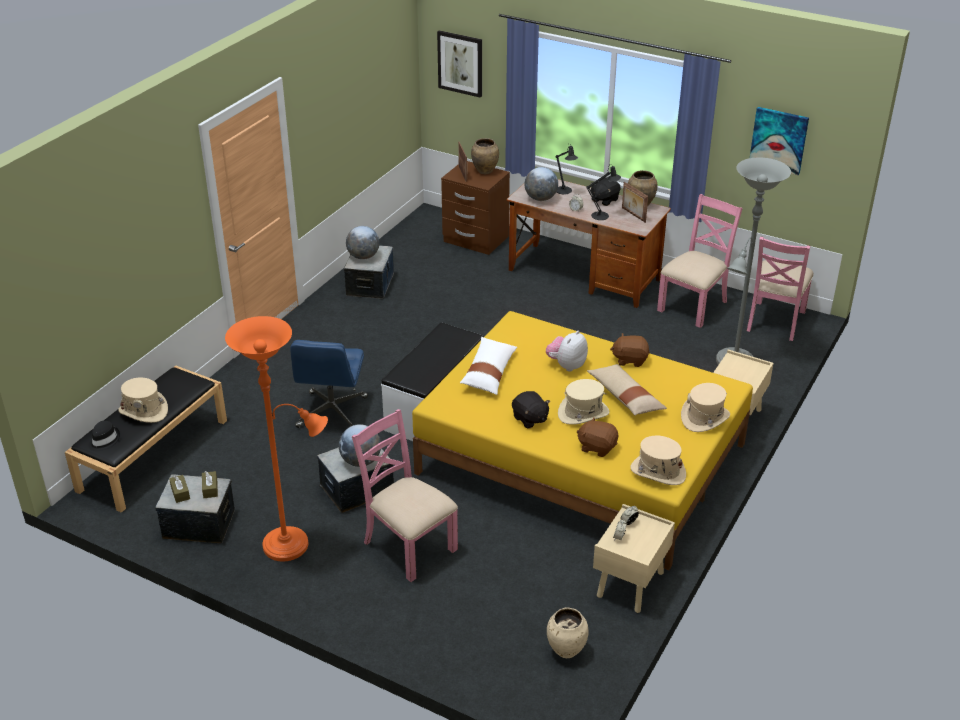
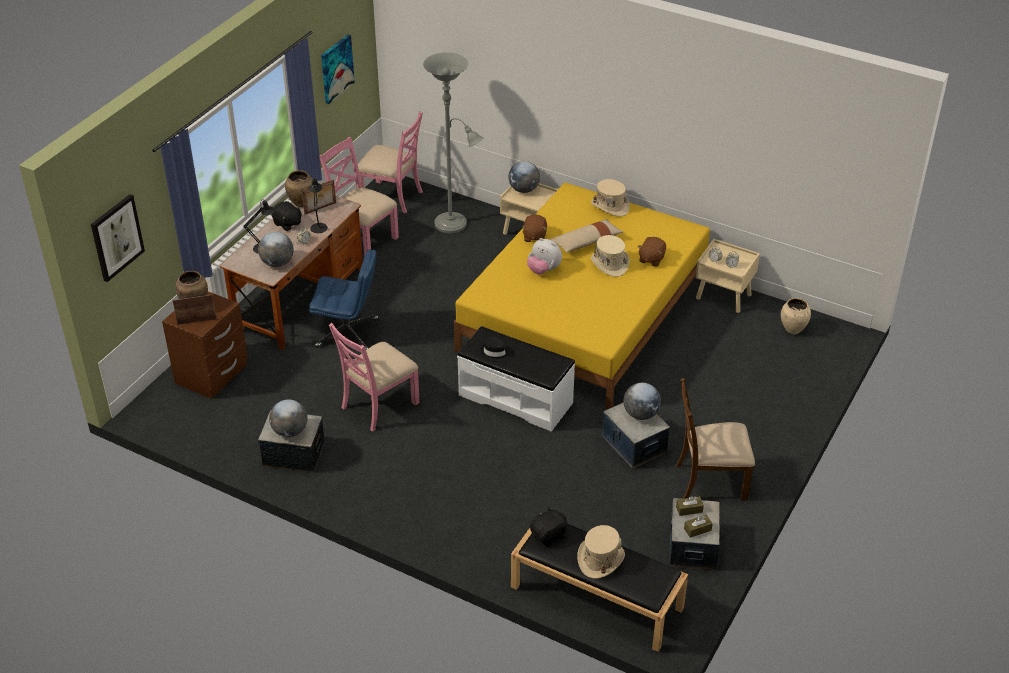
camera: 90 degrees left, 5 degrees up
(103, 440) = (649, 583): black hat -> black hat (494, 353)
(292, 545) = (709, 481): orange floor lamp -> brown chair
(332, 413) = (525, 469): blue office chair -> blue office chair (348, 333)
(408, 546) = (700, 410): pink chair -> pink chair (378, 405)
(489, 373) = (556, 313): white pillow -> none
(530, 419) = (619, 291): black plush toy -> black plush toy (549, 535)
(657, 472) = (677, 233): beige hat -> none
(749, 368) = (524, 190): none -> globe

